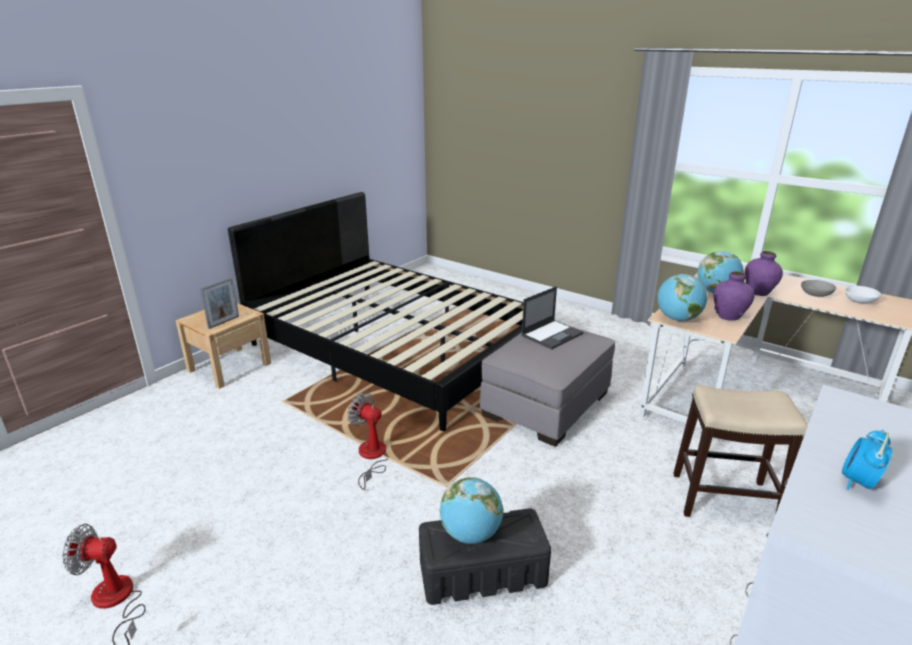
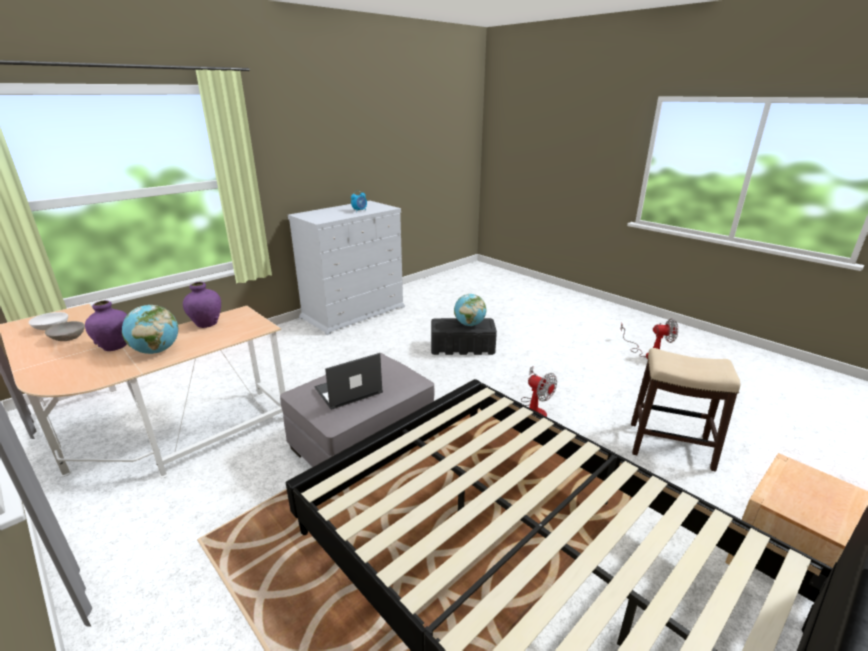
camera: 170 degrees left, 0 degrees up
(224, 322) = (790, 480): picture frame -> none
(677, 319) = (255, 325): globe -> none
(723, 498) = (301, 362): stool -> stool (671, 446)

